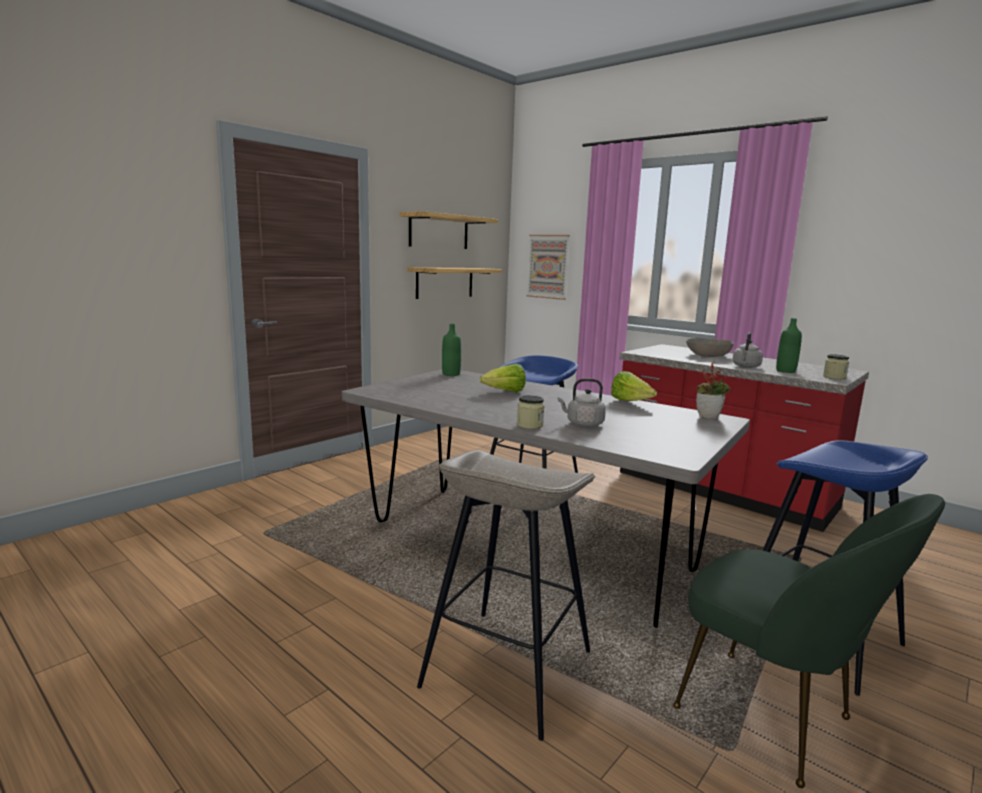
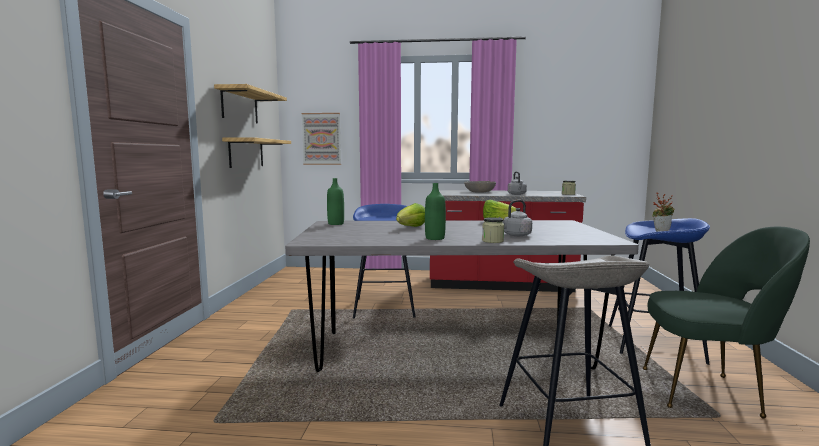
camera: 35 degrees left, 5 degrees down
(709, 416) = (555, 221): potted plant -> potted plant (661, 232)
(785, 371) = (540, 194): green bottle -> green bottle (435, 238)

